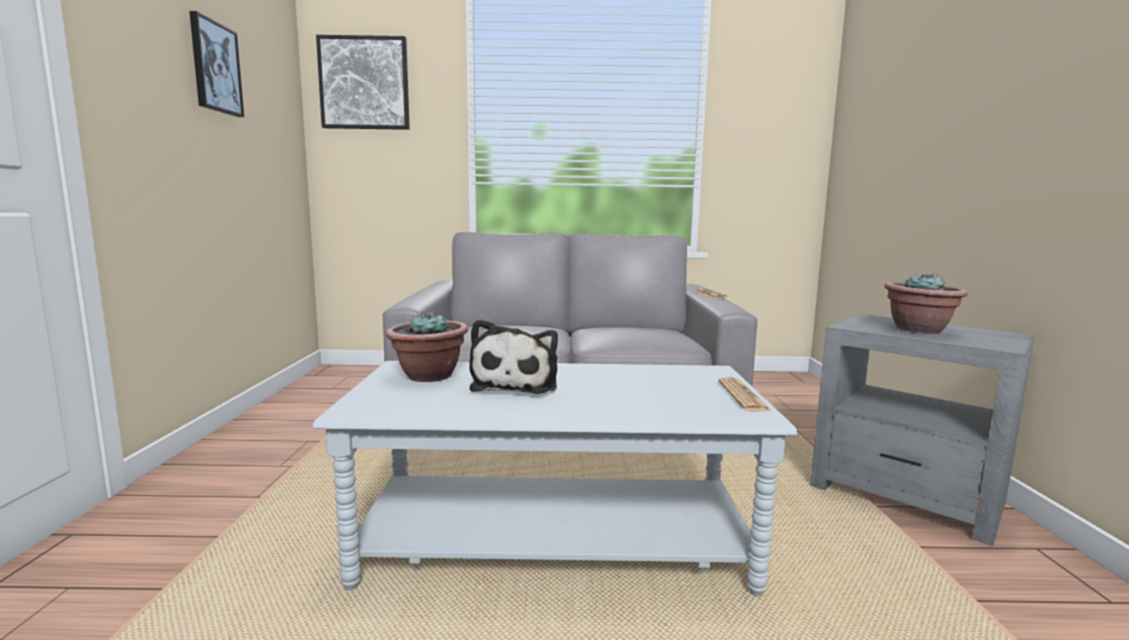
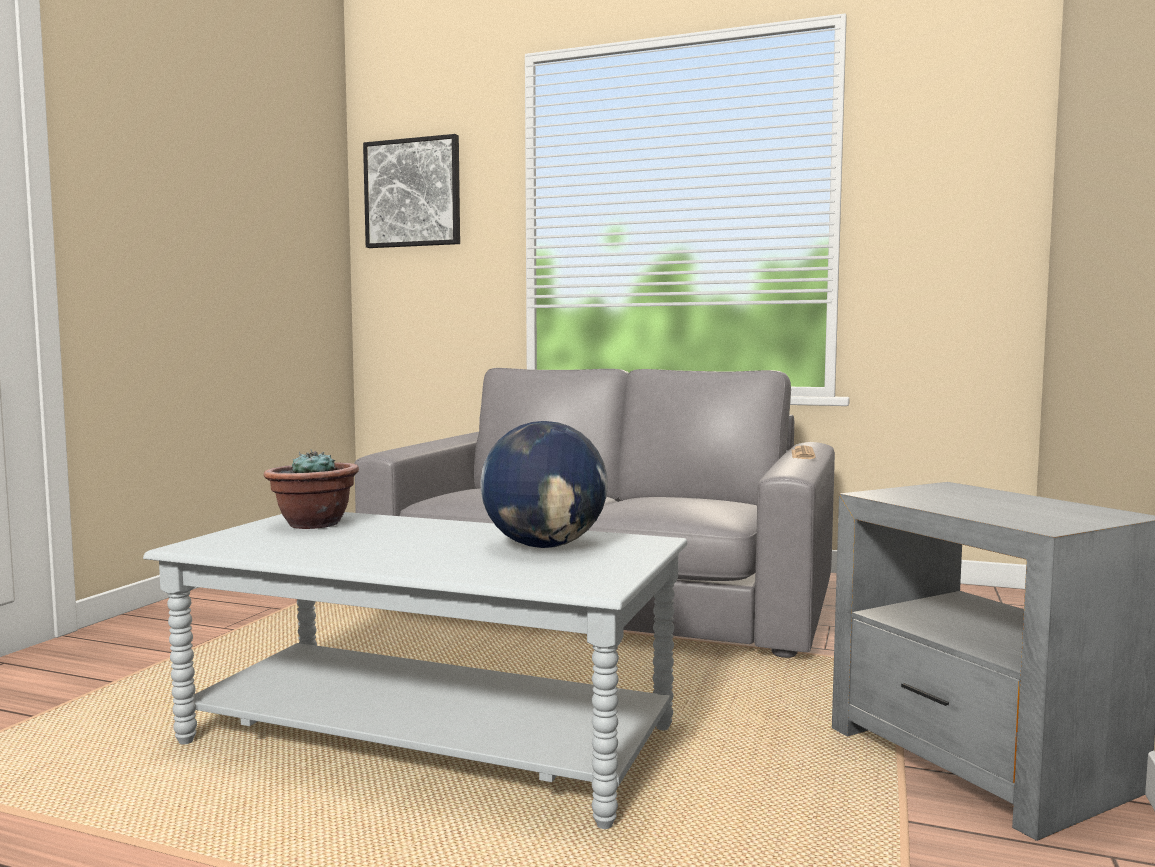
camera: 20 degrees right, 5 degrees down
(215, 67) = (225, 193): picture -> none
(516, 384) = (388, 537): plush toy -> none
(652, 382) = (544, 546): none -> globe
(743, 396) = (625, 567): newspaper -> none
(919, 330) = (975, 503): potted plant -> none

